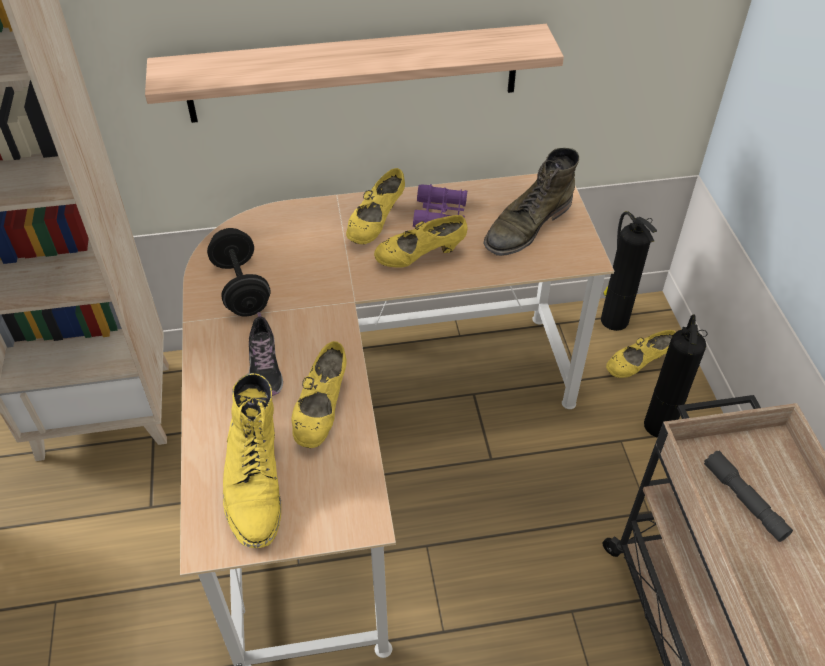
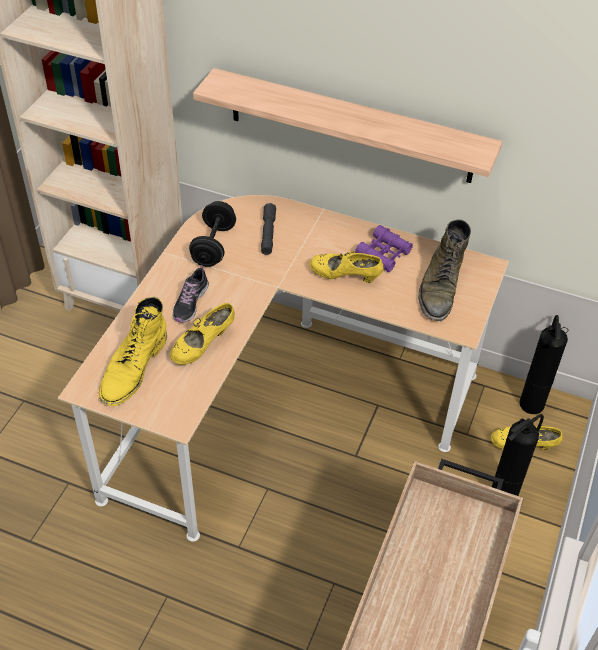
camera: 30 degrees right, 0 degrees up
(376, 224) = (333, 241): yellow shoe -> none
(527, 226) = (440, 288): green boot -> green boot turned 60 degrees counterclockwise
(744, 500) = (437, 542): grey flashlight -> grey flashlight (268, 233)

